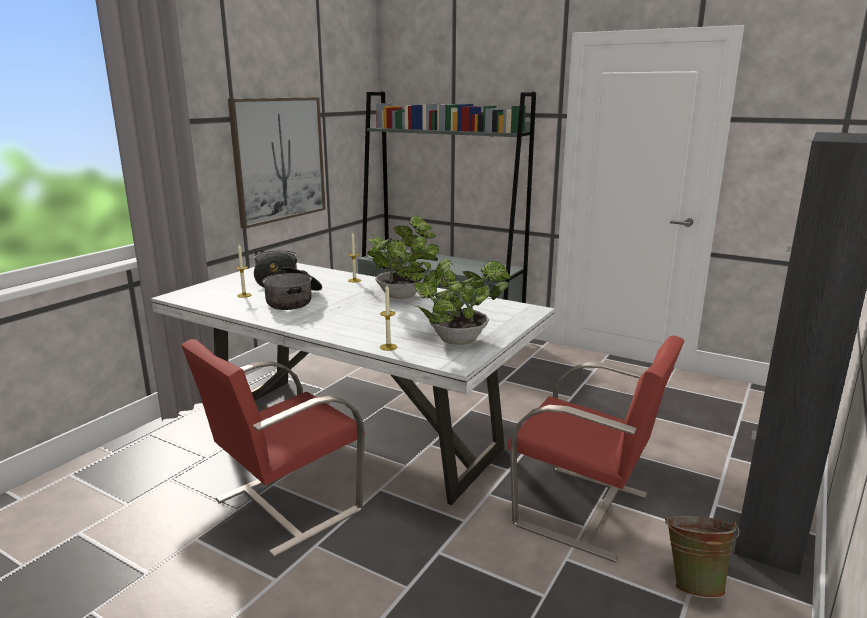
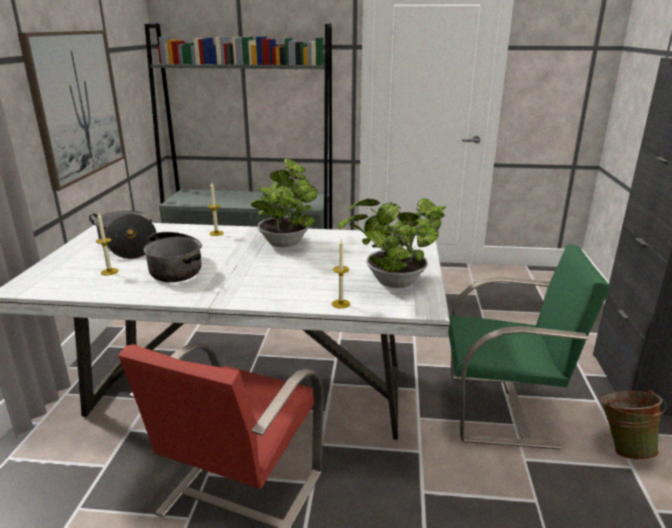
camera: 25 degrees left, 5 degrees up
(584, 511) = (503, 409): red chair -> green chair

